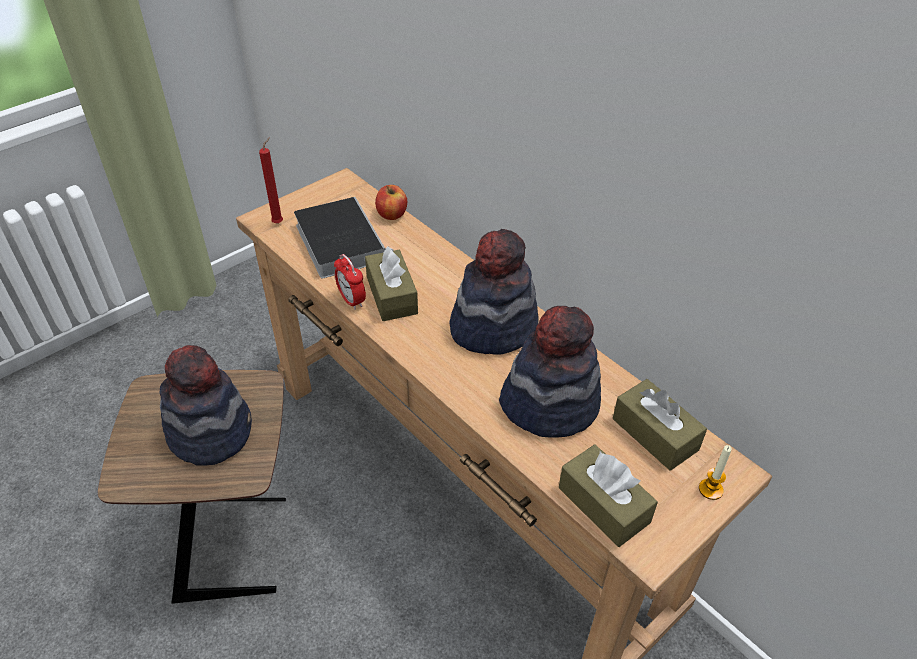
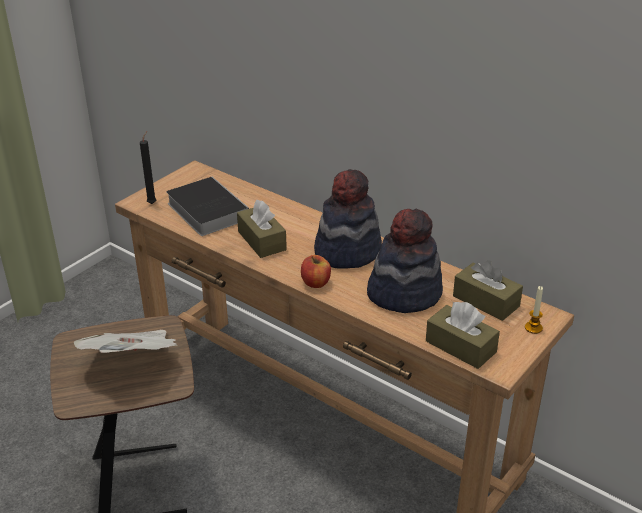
camera: 10 degrees left, 10 degrees down
(211, 431) = (133, 361): hat -> newspaper
(279, 222) = (153, 203): red candle -> black candle
(351, 300) = (231, 247): alarm clock -> none
(392, 214) = (243, 188): apple -> apple (316, 283)

